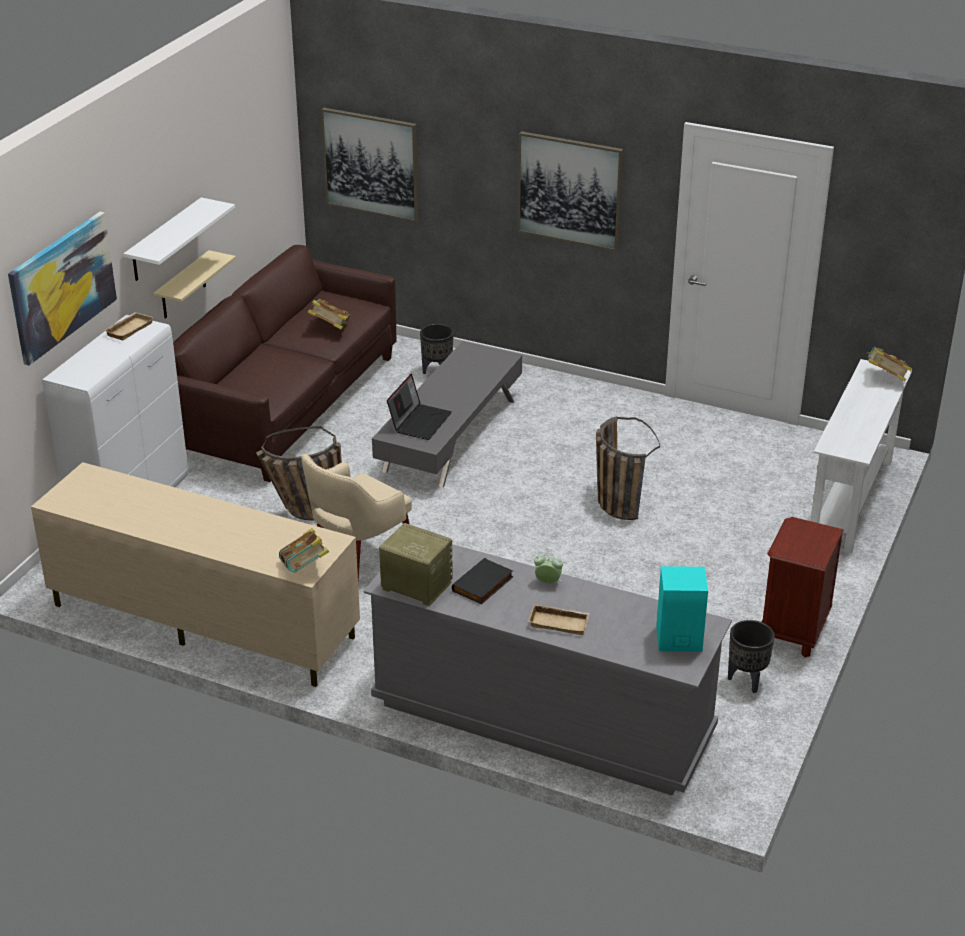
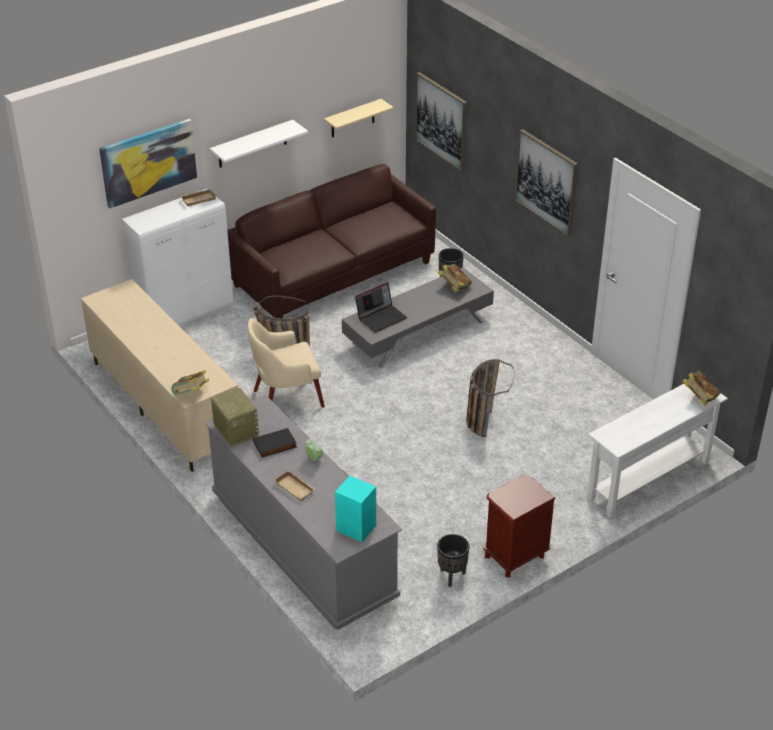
camera: 30 degrees right, 5 degrees up
(183, 286) = (267, 177): beige shelf -> beige shelf (352, 119)
(330, 328) = (370, 231): book -> book (454, 287)

